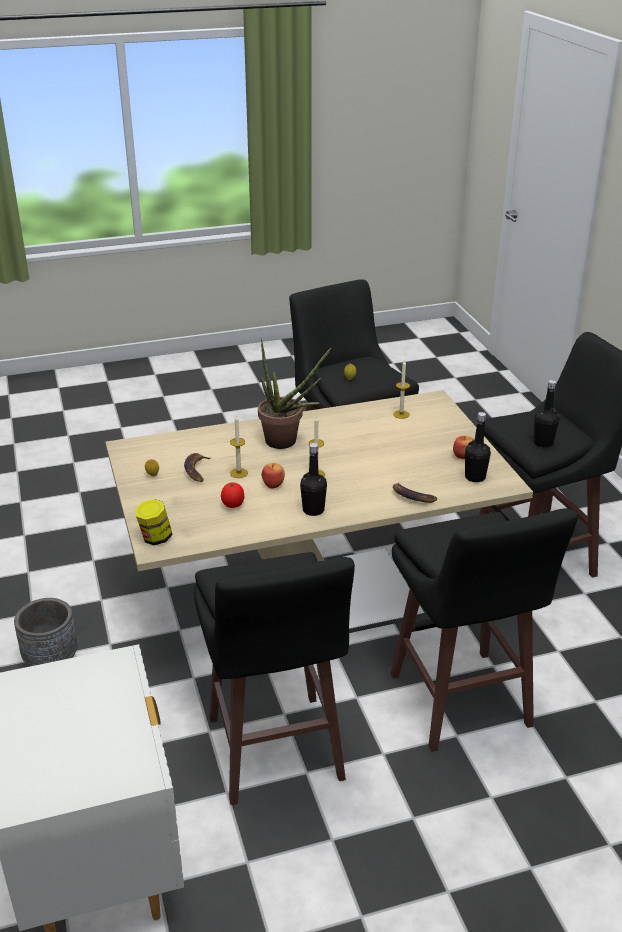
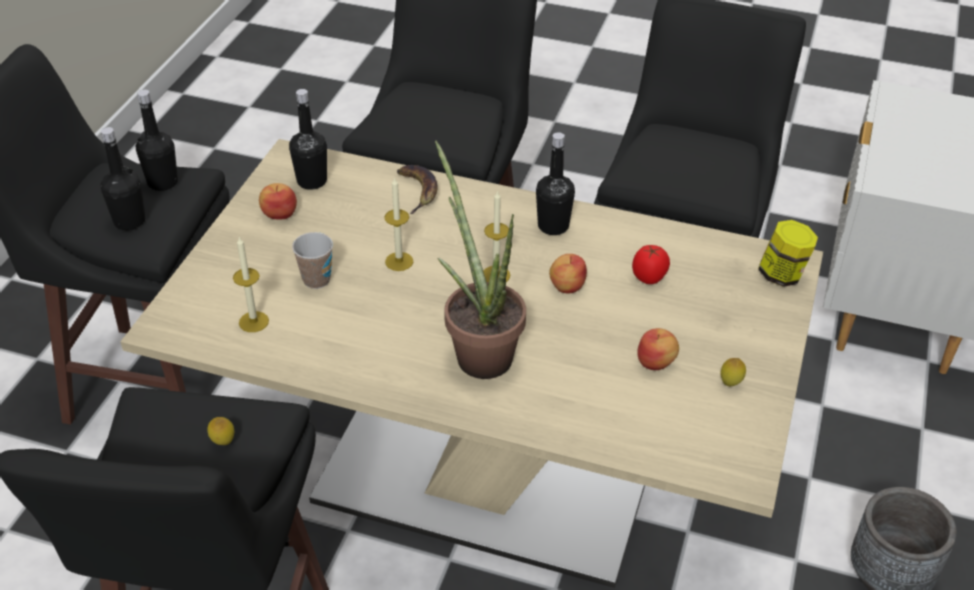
camera: 145 degrees left, 10 degrees up
(197, 470) = (656, 362): banana -> apple
(239, 473) = (599, 327): candle -> candle (399, 261)
(399, 438) = (316, 280): none -> cup
(523, 422) = (129, 221): none -> black bottle

